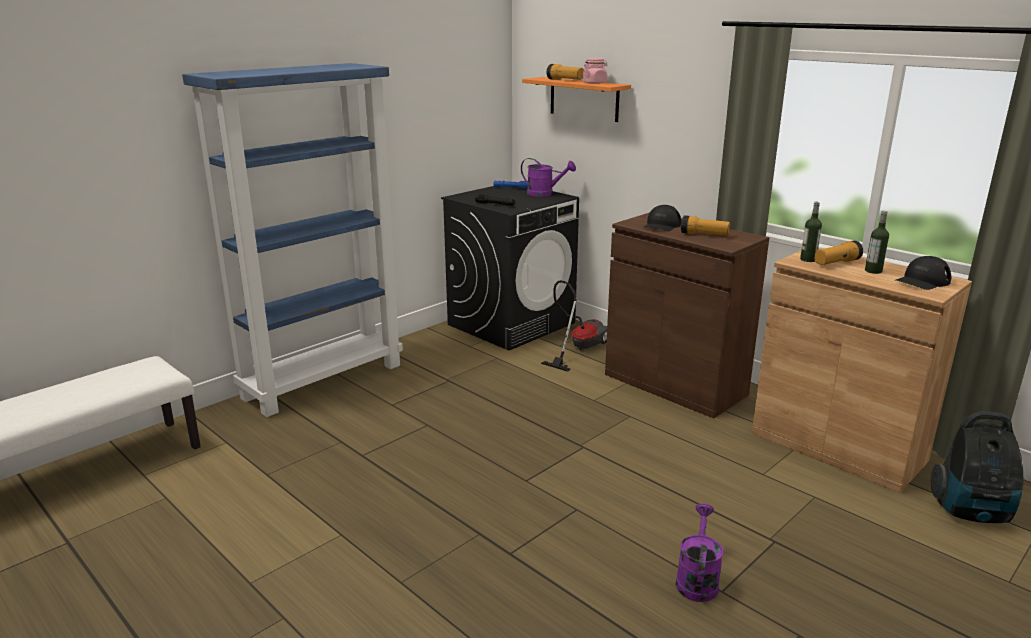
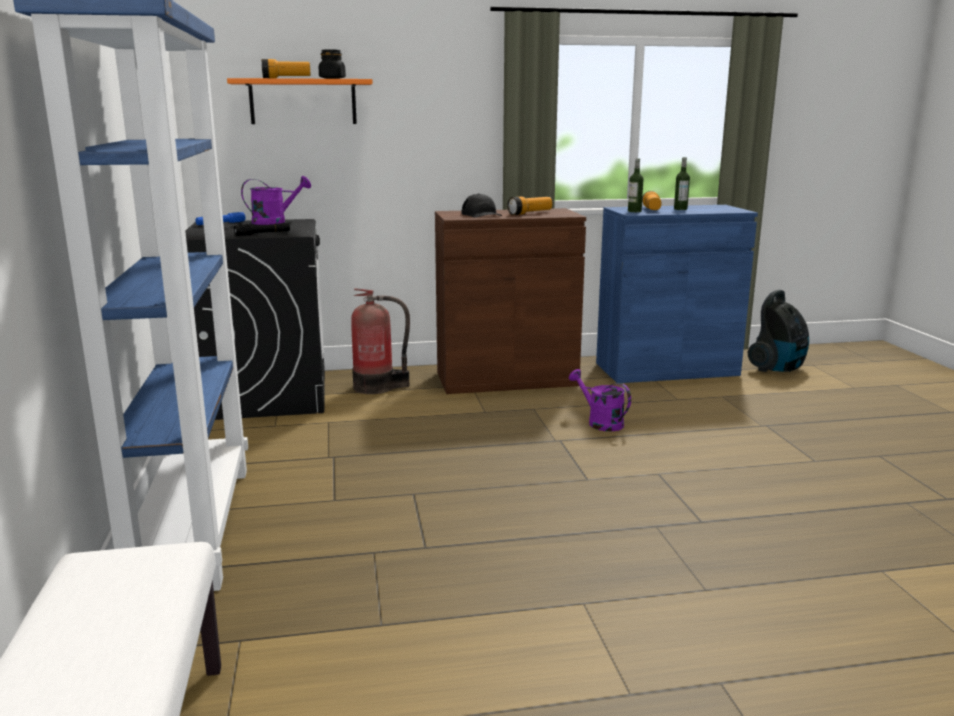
camera: 55 degrees left, 5 degrees down
(578, 348) = (377, 387): vacuum cleaner -> fire extinguisher
(594, 83) = (332, 78): pink jar -> black jar
(697, 579) = (794, 463): purple watering can -> purple watering can (600, 422)
(837, 446) = (666, 369): brown cabinet -> blue cabinet
(922, 281) = (714, 208): black cap -> none

